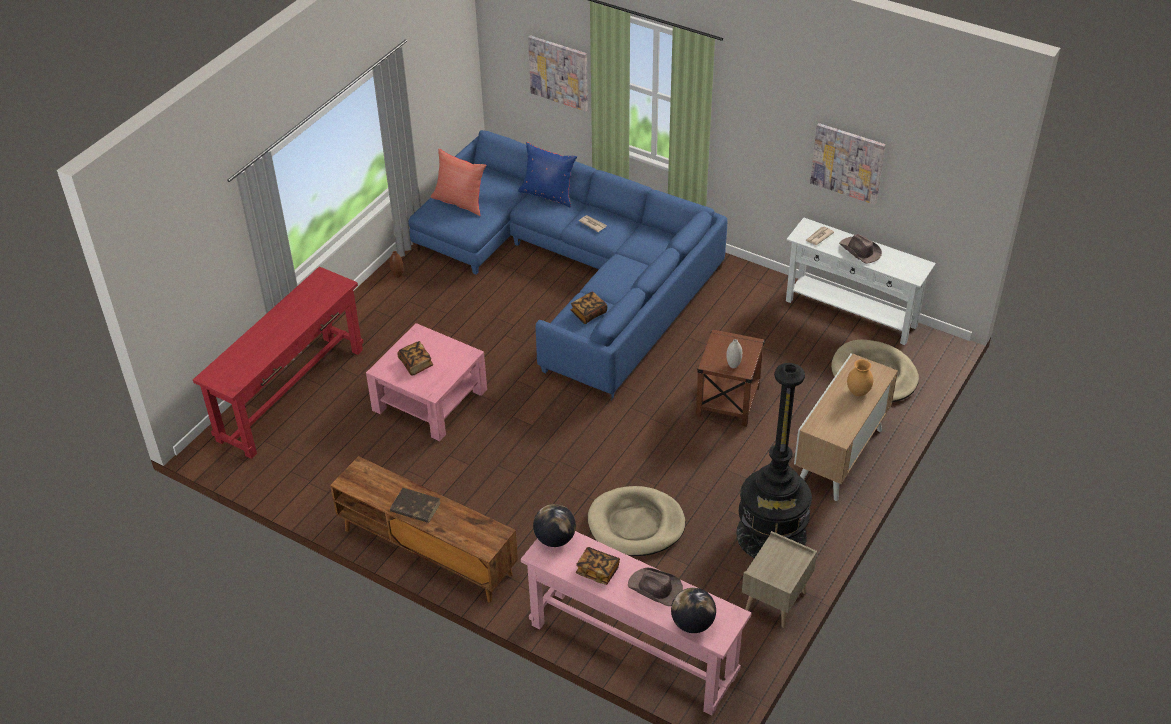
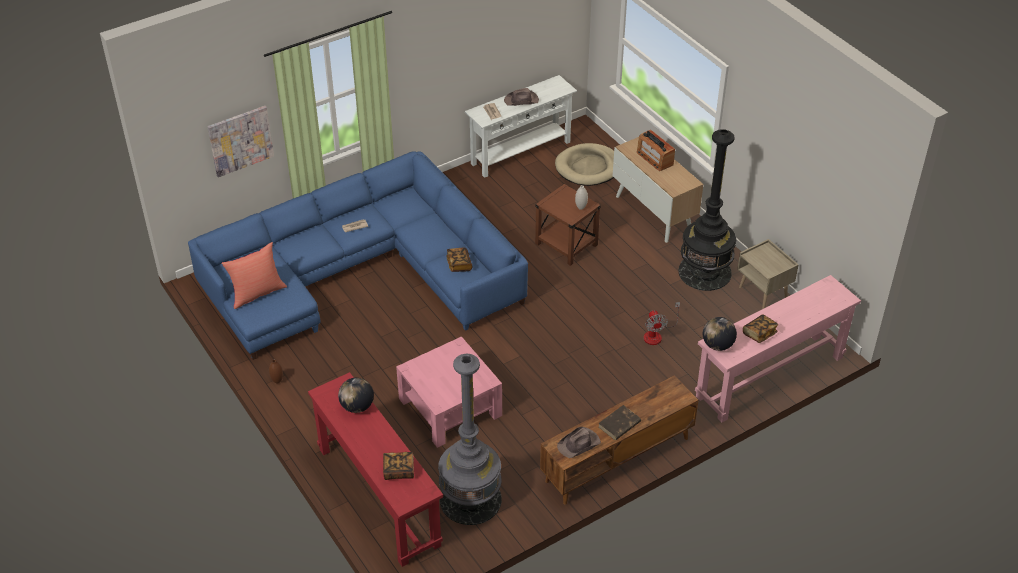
camera: 65 degrees left, 0 degrees up
(318, 458) = (470, 499): none -> grey floor lamp
(416, 364) = (447, 381): book -> book (399, 471)
(548, 195) = (294, 239): blue pillow -> none
(636, 524) = (656, 334): beige dog bed -> fan
(655, 588) = (789, 311): brown hat -> brown hat (579, 444)
(692, 623) = (827, 304): globe -> globe (357, 406)
(847, 163) = (489, 46): picture -> none
(858, 392) = (654, 158): brown vase -> radio

